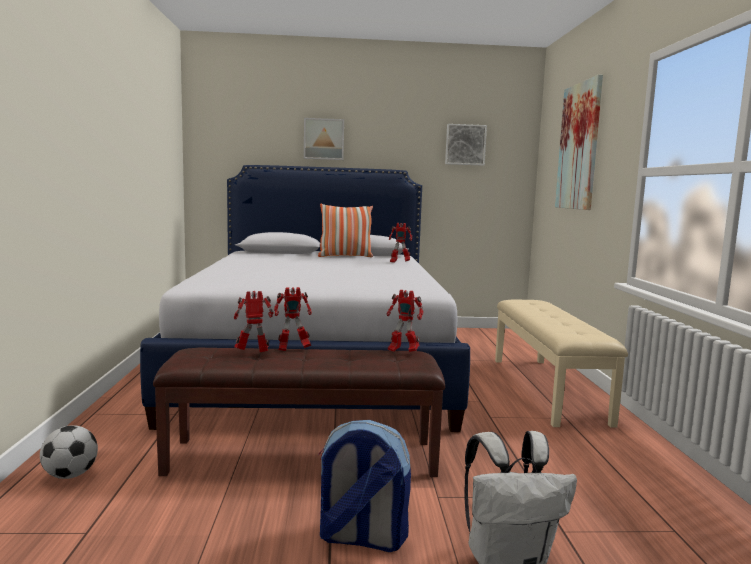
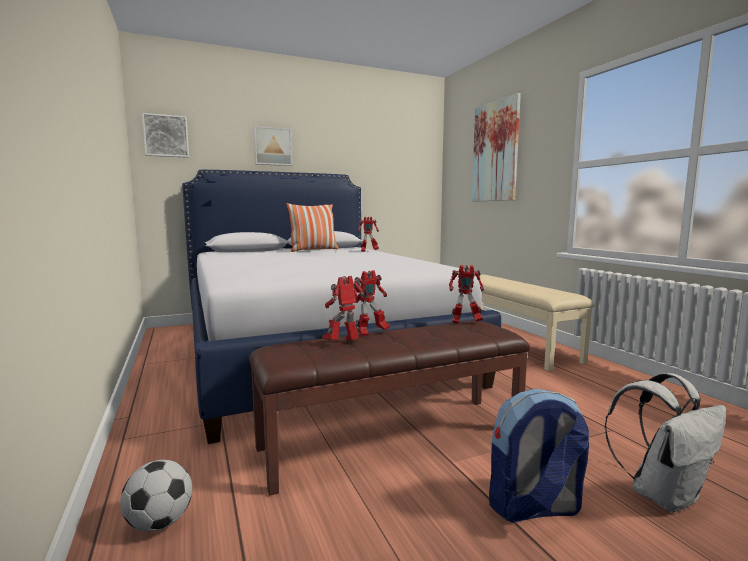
camera: 20 degrees left, 0 degrees up
(465, 145) = (390, 154): picture -> picture (166, 136)

